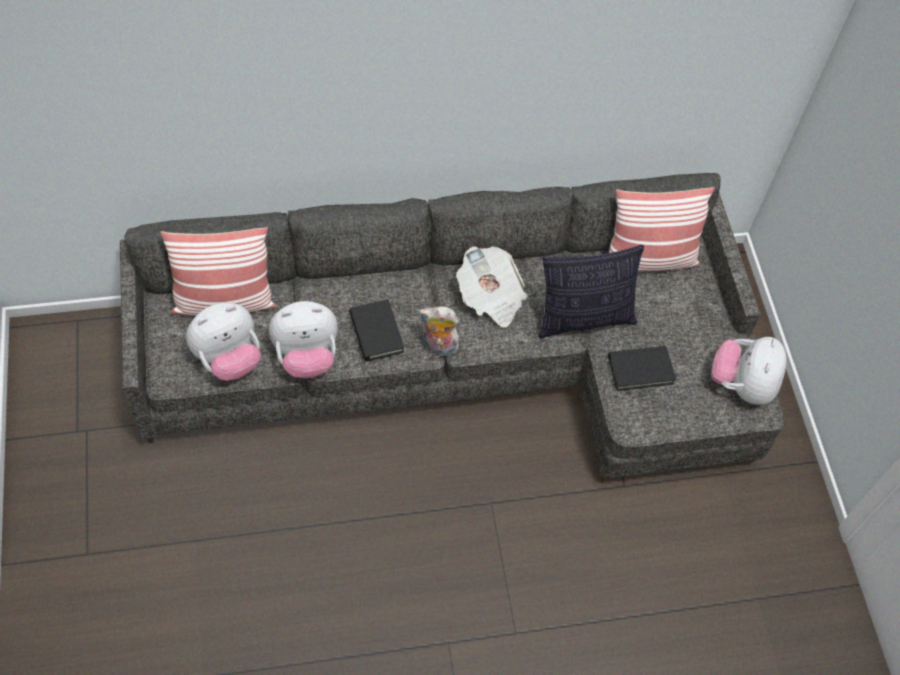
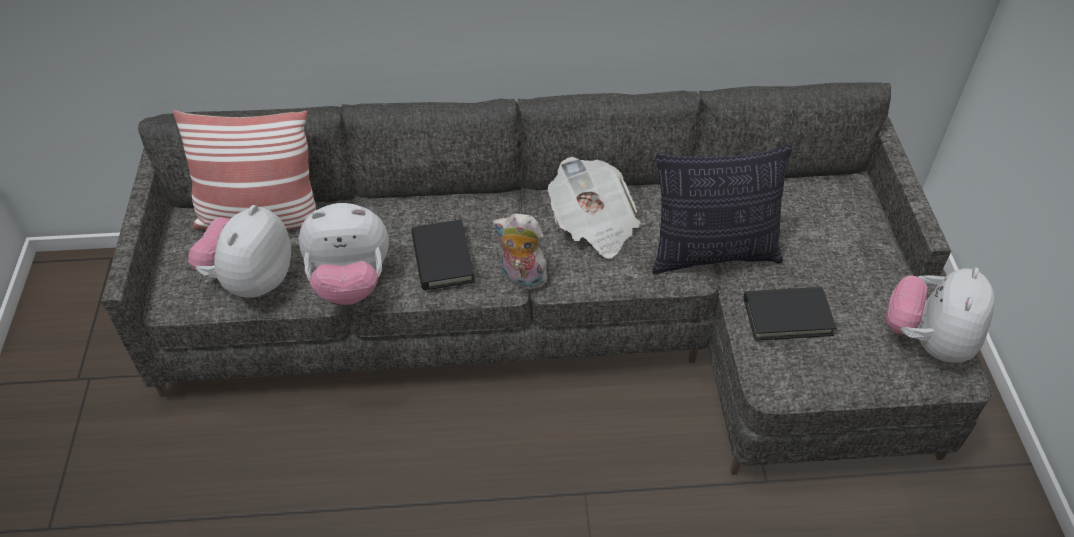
camera: 10 degrees right, 10 degrees down
(228, 358) = (251, 280): plush toy -> plush toy turned 135 degrees clockwise
(649, 259) = (799, 191): pillow -> none

